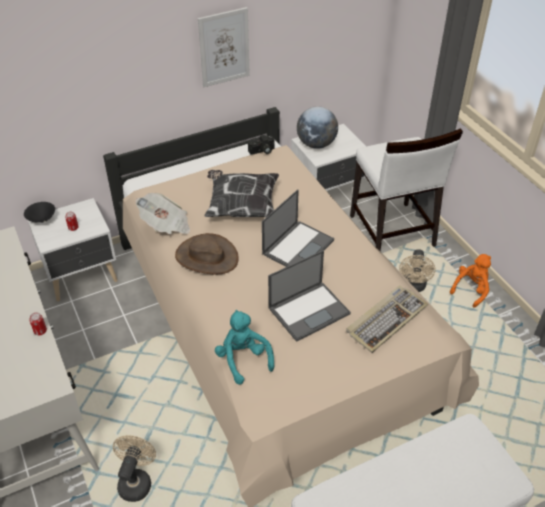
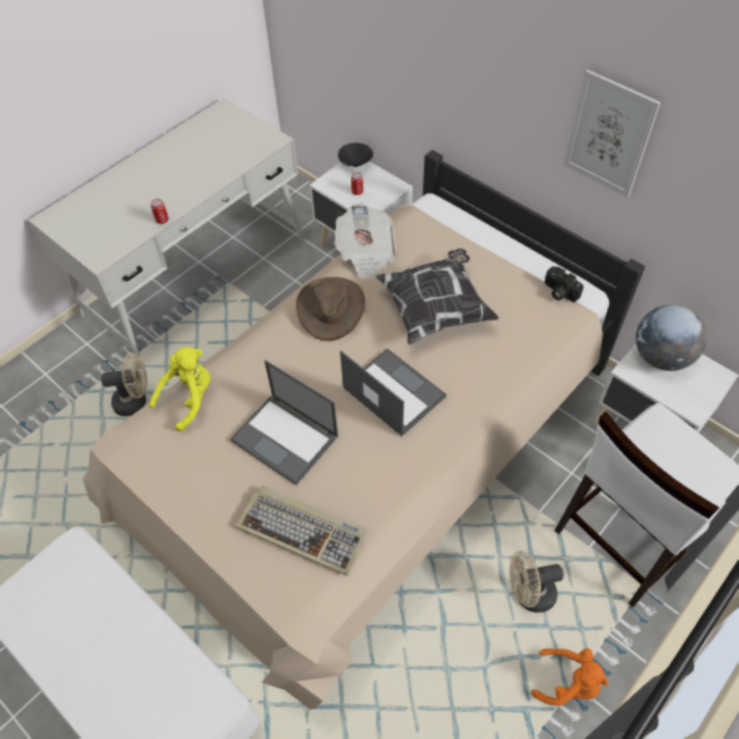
camera: 70 degrees right, 10 degrees up
(243, 359) = (189, 398): turquoise plush toy -> yellow plush toy
(298, 246) = (392, 391): laptop -> laptop turned 150 degrees counterclockwise

